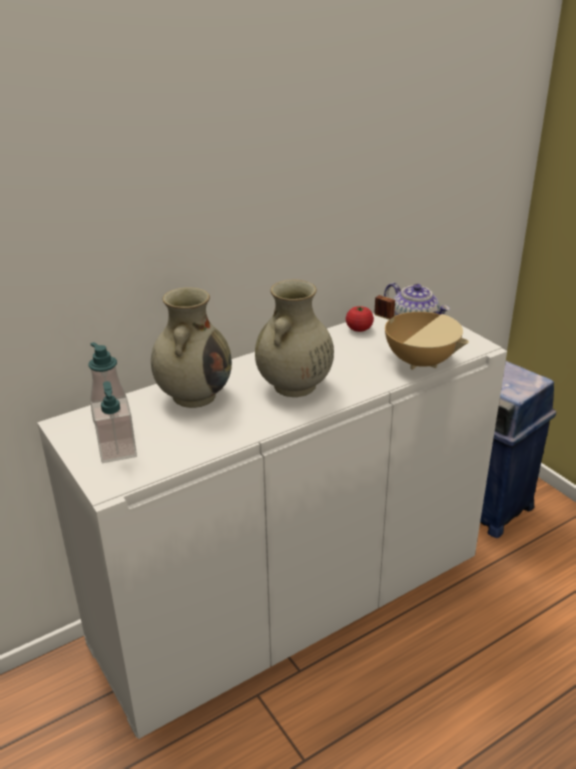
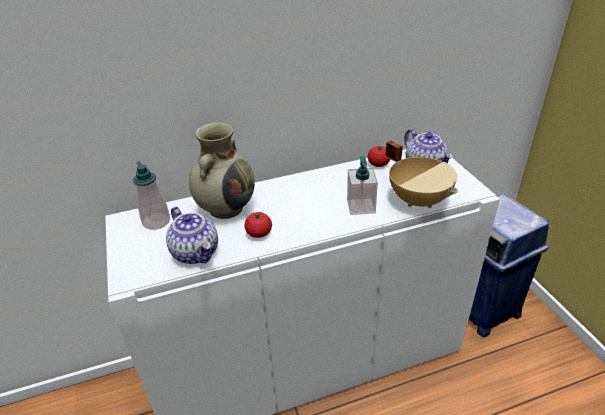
camera: 15 degrees right, 5 degrees up
(117, 450) = (148, 249): soap dispenser -> soap dispenser (361, 207)
(181, 447) = (196, 253): none -> teapot
(249, 417) = (259, 233): none -> tomato
(294, 387) = (306, 210): beige vase -> none

